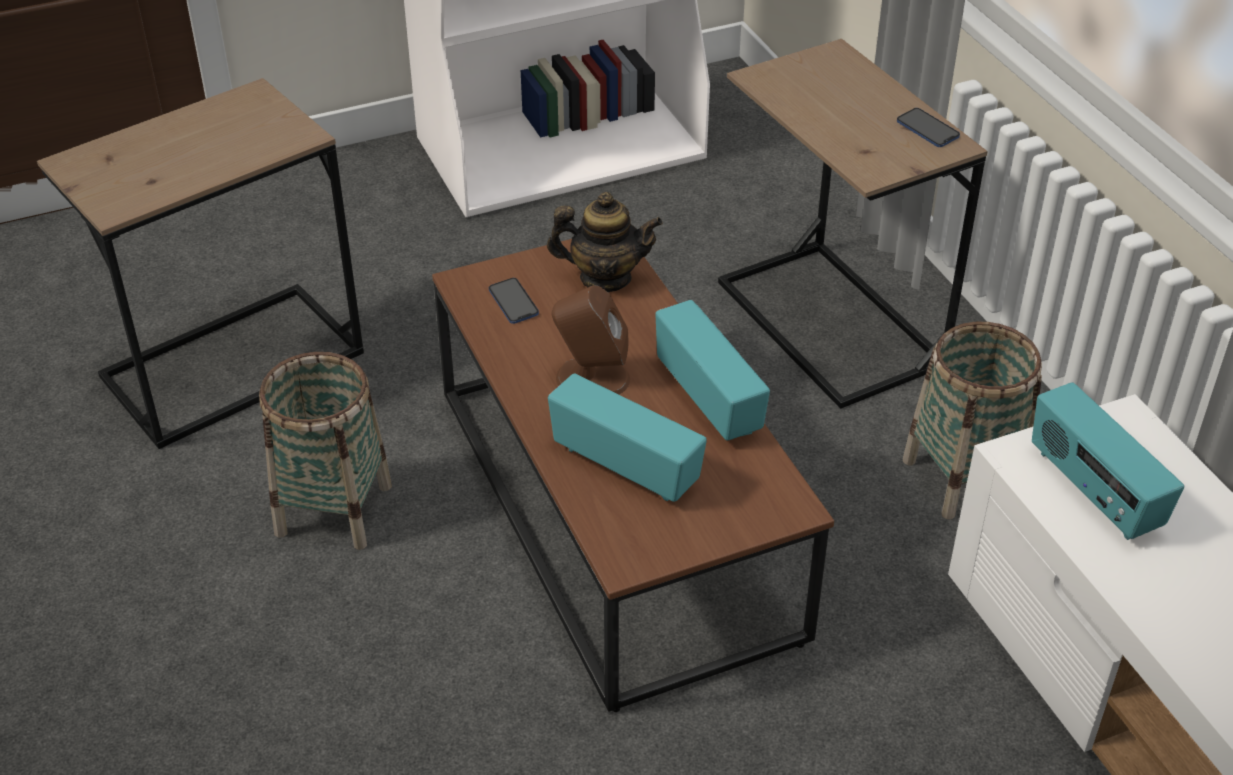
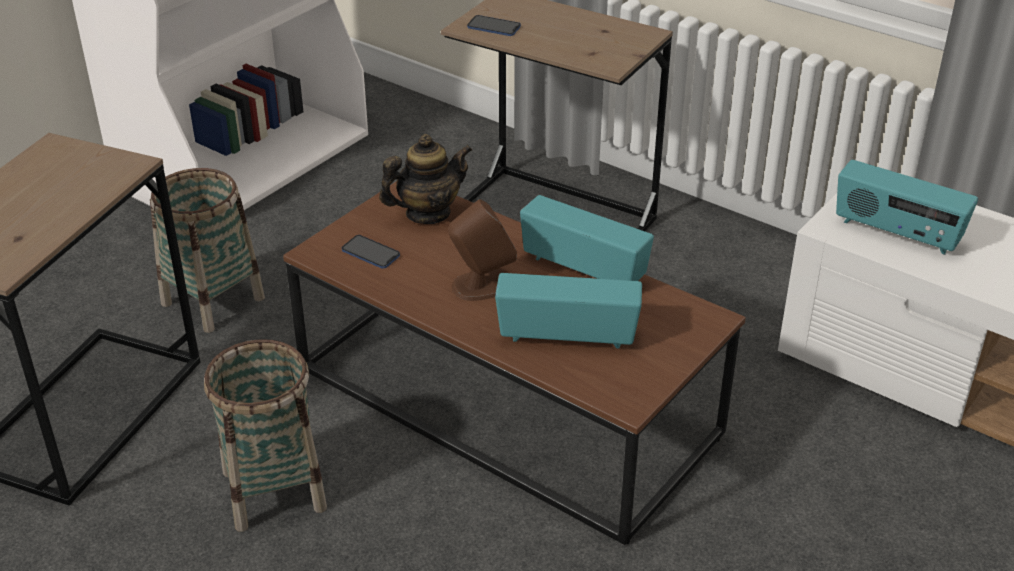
camera: 30 degrees left, 5 degrees down
(927, 129) = (620, 28): phone -> phone (494, 27)
(963, 477) = (728, 286): basket -> basket (213, 301)

